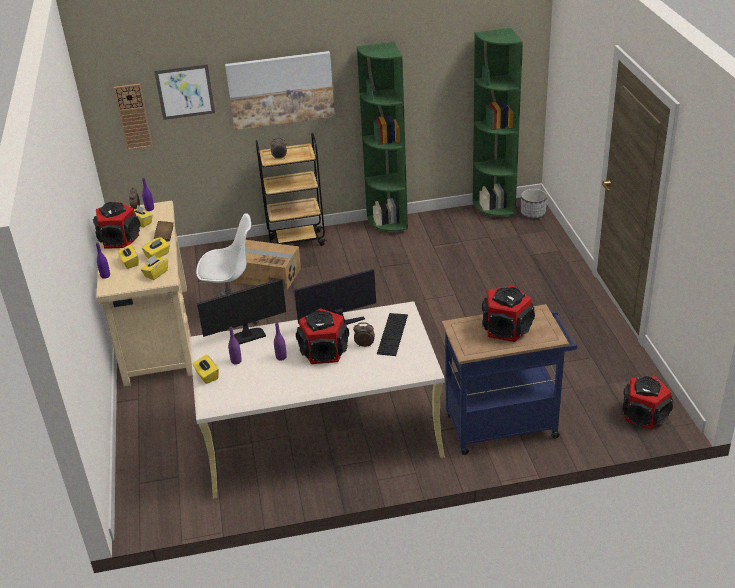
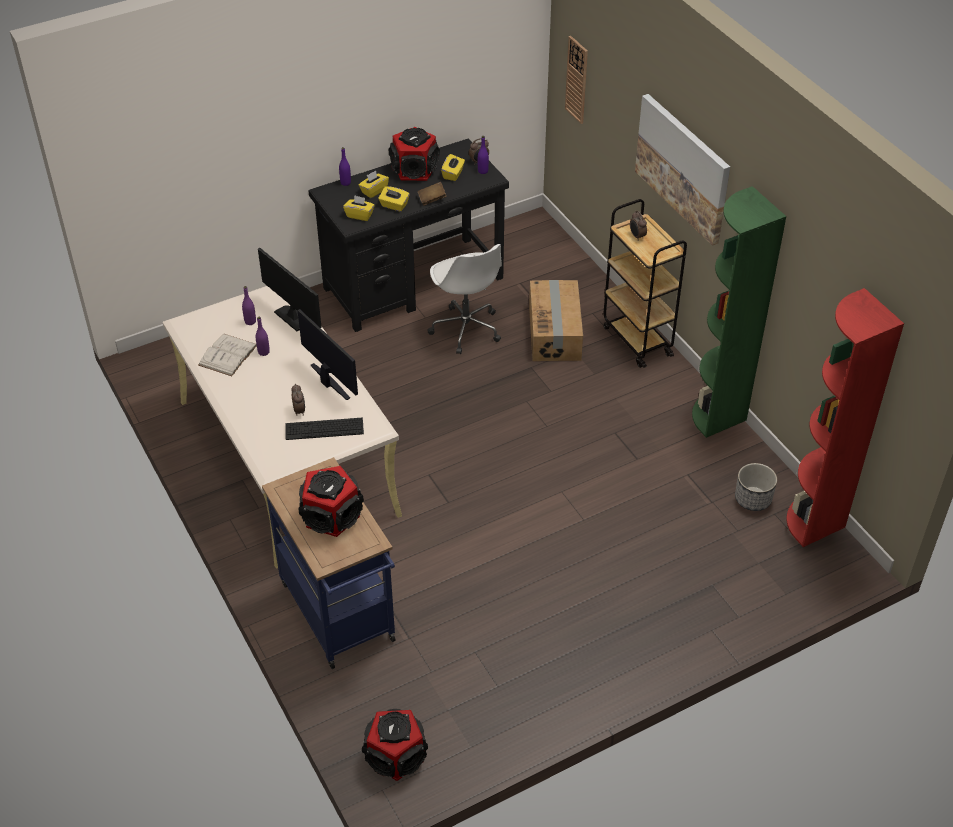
camera: 70 degrees right, 10 degrees up
(156, 334) = (413, 282): beige desk -> black desk
(185, 91) = (615, 92): picture -> none
(207, 376) = (223, 308): yellow tissue box -> none
(272, 379) = (228, 355): none -> white book
(324, 352) = (280, 382): speaker -> none
(494, 211) = (809, 525): green bookcase -> red bookcase
(533, 214) = (825, 571): planter -> planter (753, 499)

